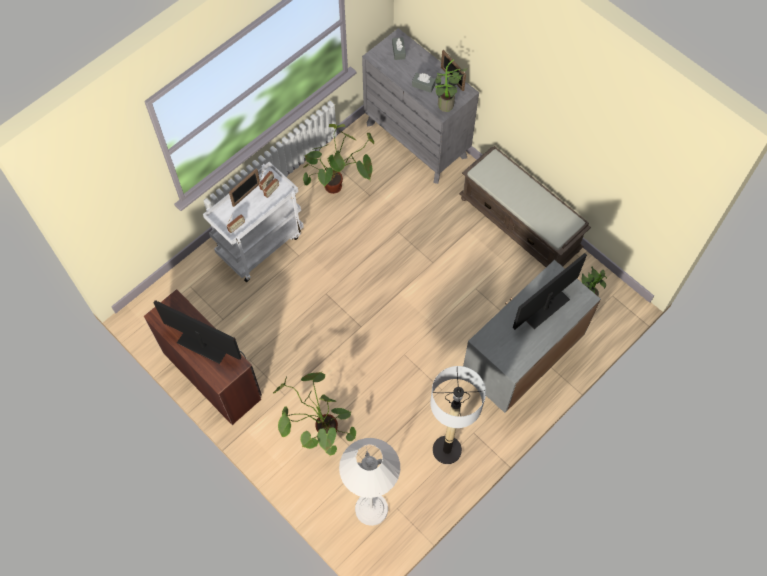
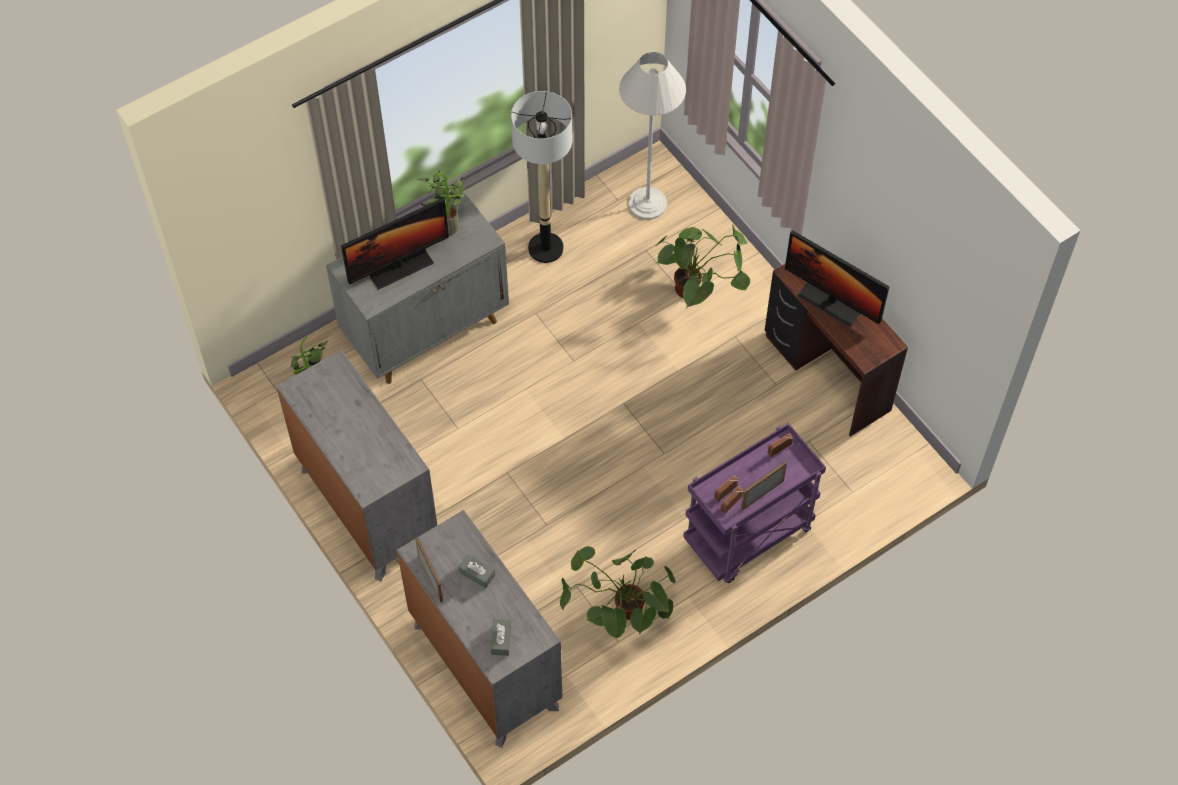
camera: 170 degrees left, 5 degrees down
(260, 244) = (748, 537): white cart -> purple cart
(446, 108) = (453, 531): potted plant -> potted plant (448, 224)
(520, 224) = (368, 507): brown bench -> grey dresser

